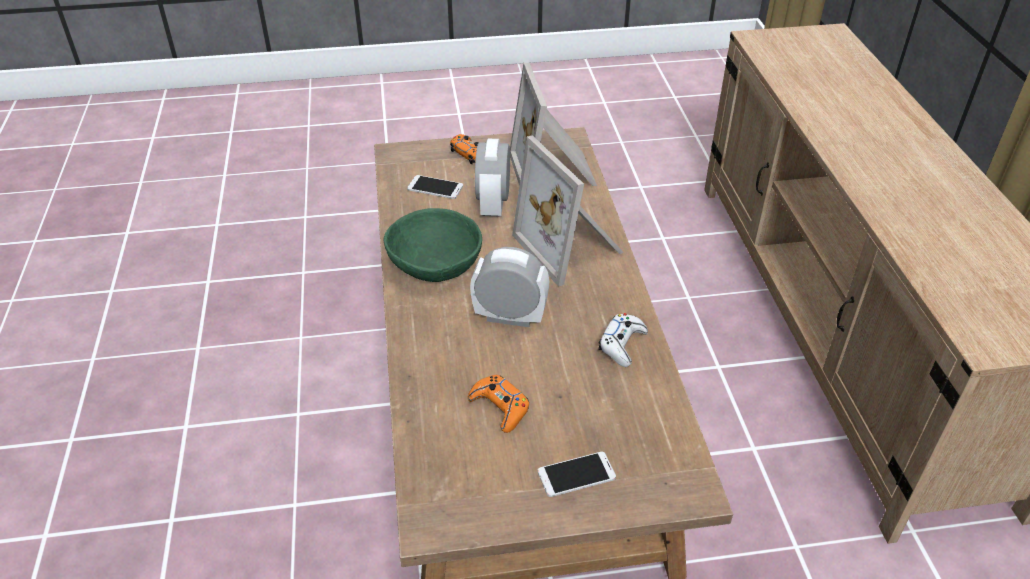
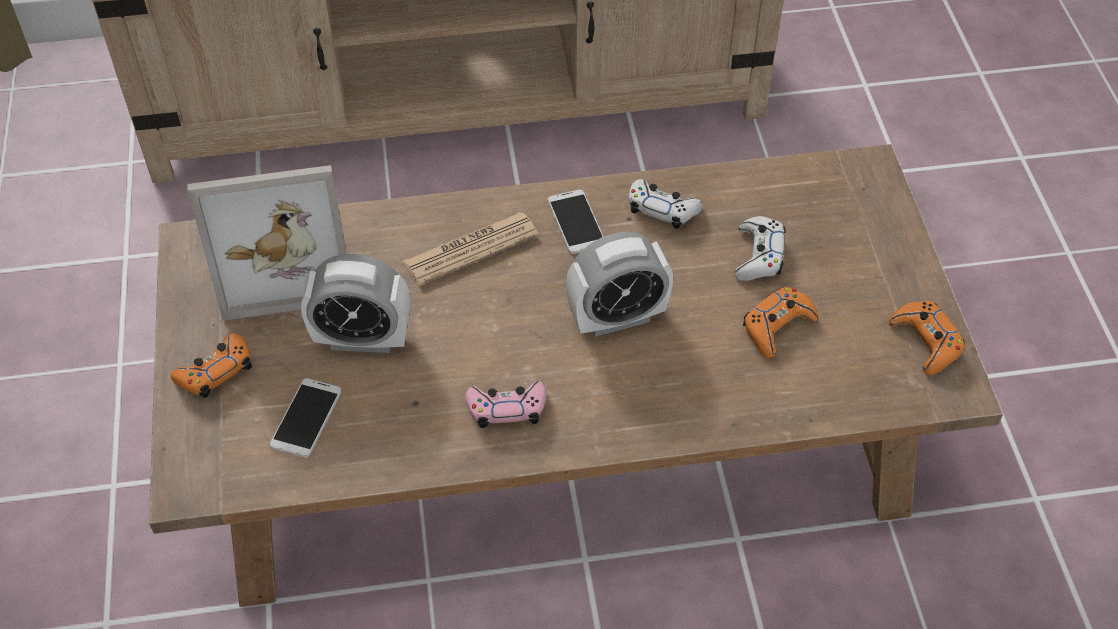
camera: 90 degrees left, 10 degrees up
(434, 265) = (507, 408): green bowl -> pink game controller
(481, 508) = (926, 342): none -> orange game controller
(510, 317) = (617, 318): alarm clock -> alarm clock turned 120 degrees counterclockwise
(572, 246) = (470, 249): picture frame -> newspaper
(576, 401) = (759, 255): none -> white game controller
(576, 474) = (865, 259): phone -> phone (576, 222)

